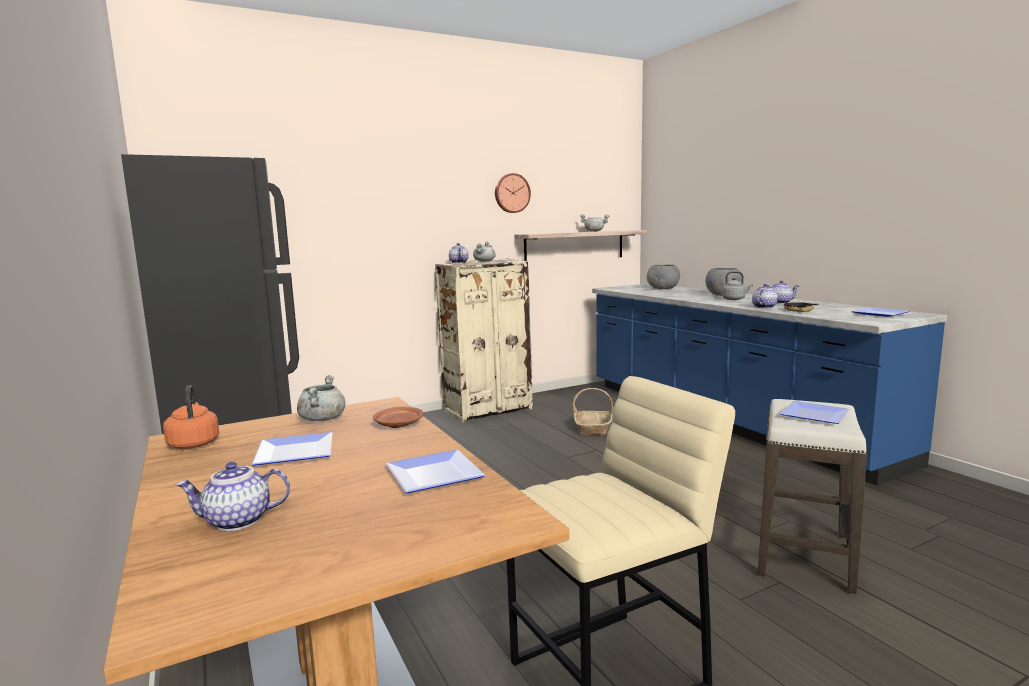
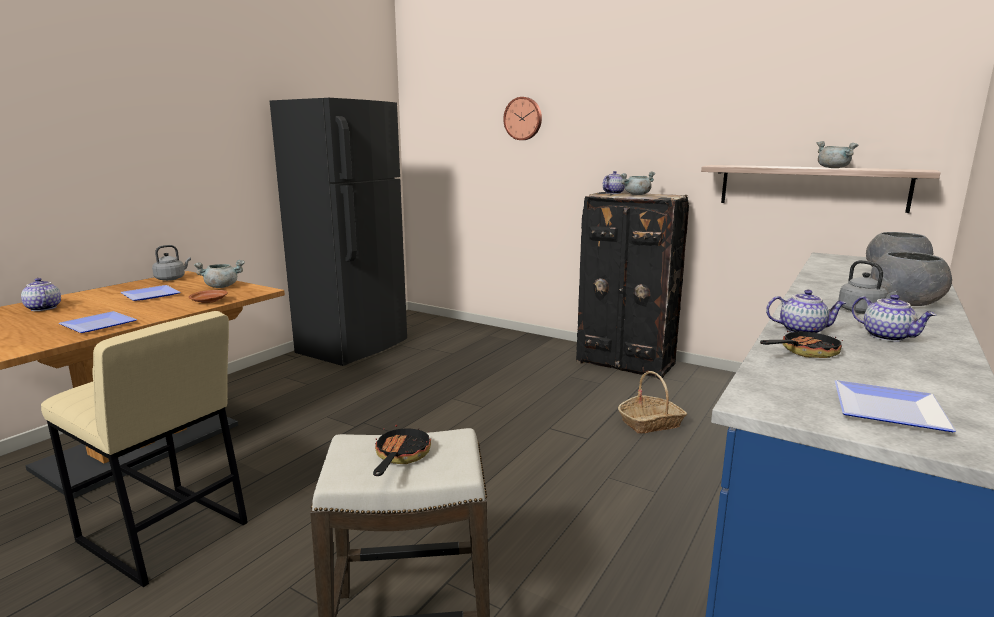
camera: 60 degrees right, 5 degrees up
(194, 443) = (172, 278): orange kettle -> grey kettle
(488, 409) = (626, 363): beige cabinet -> black cabinet
(511, 193) = (714, 111): wall clock -> wall clock (523, 118)
(816, 416) = (400, 457): plate -> frying pan

